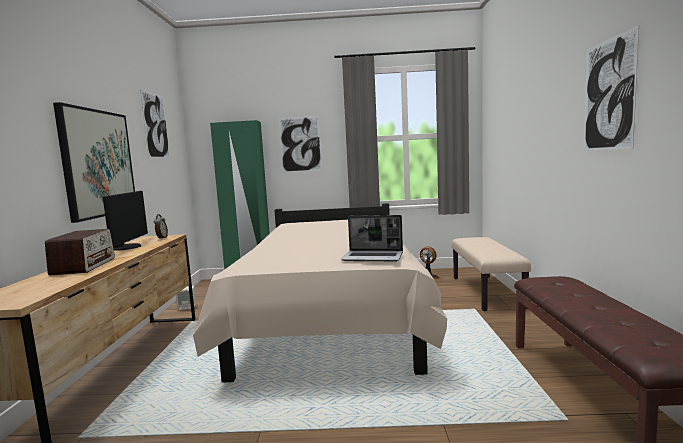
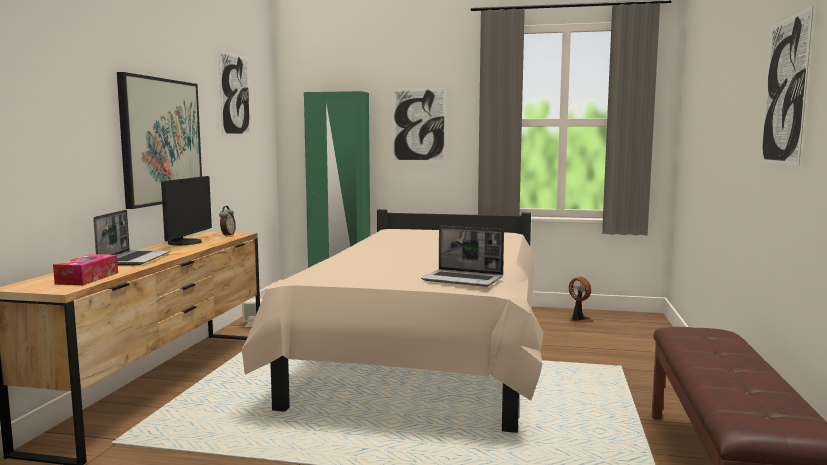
camera: 10 degrees right, 0 degrees up
(41, 289) = (87, 278): none -> tissue box
(84, 266) = (134, 259): radio -> laptop
(487, 292) = (651, 347): beige bench -> none

